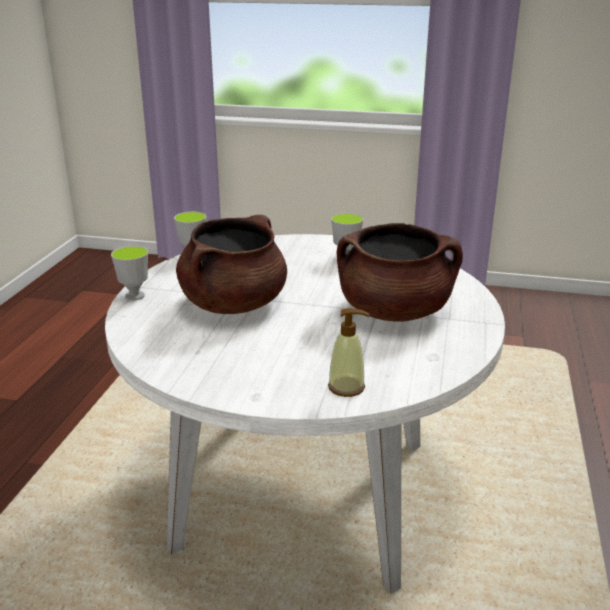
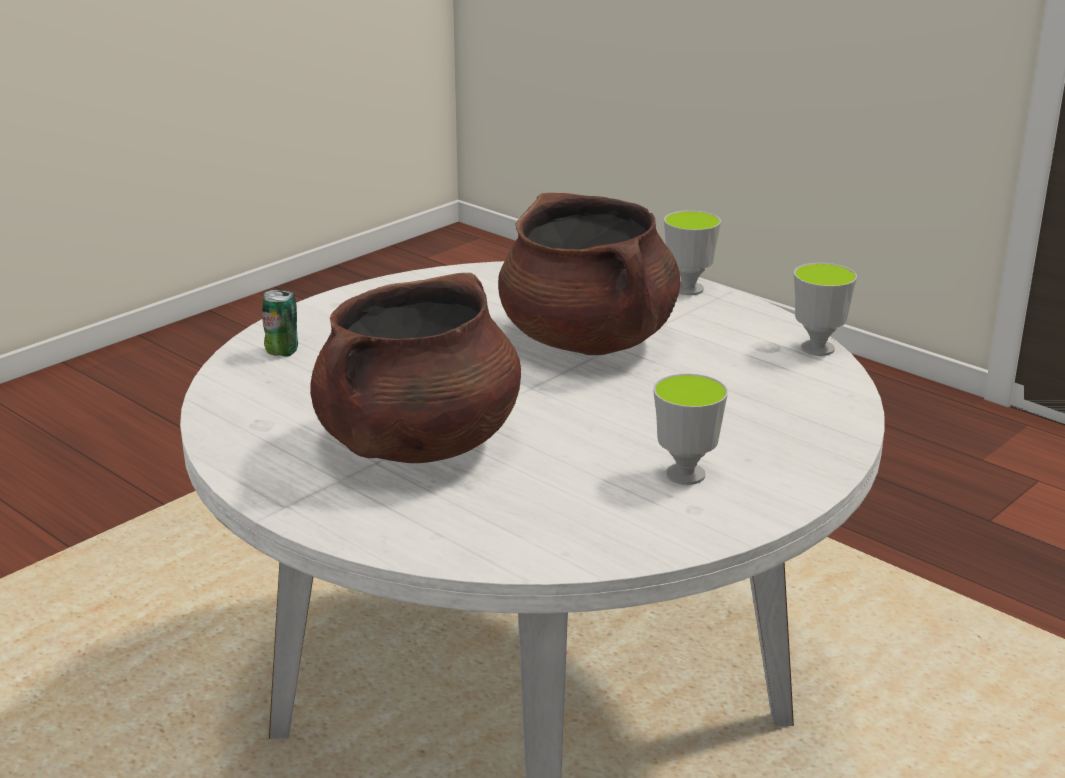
camera: 120 degrees right, 0 degrees up
(346, 387) = (282, 351): soap dispenser -> can

